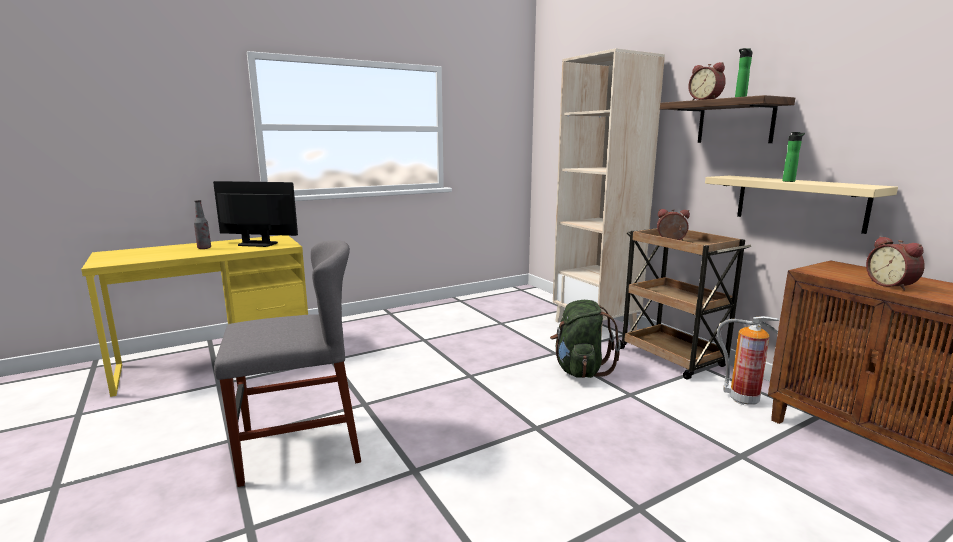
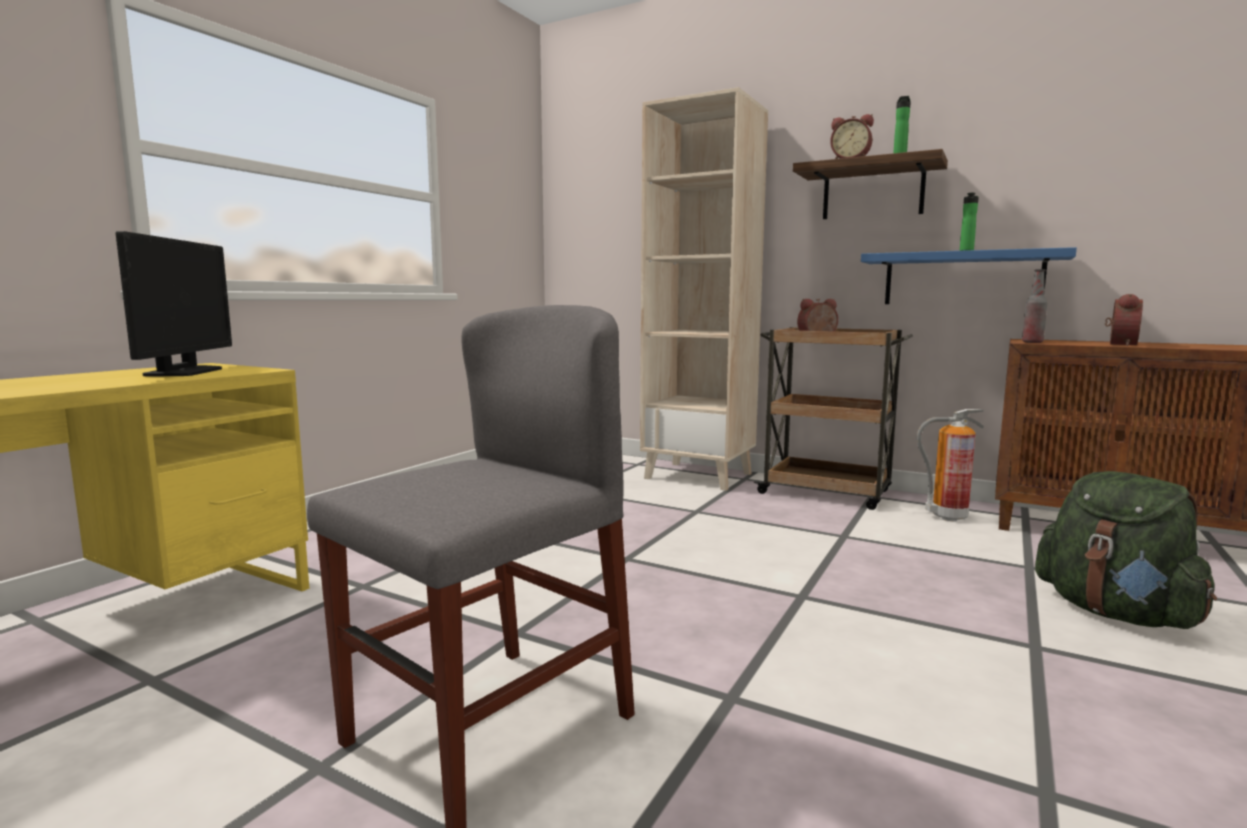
camera: 30 degrees left, 5 degrees down
(204, 248) = (59, 382): bottle -> bottle (1032, 342)
(257, 244) = (183, 372): monitor -> monitor turned 105 degrees clockwise
(579, 370) = (753, 523): green backpack -> green backpack (1116, 613)
(799, 202) = (962, 279): beige shelf -> blue shelf
(892, 285) = (1119, 344): alarm clock -> alarm clock turned 105 degrees counterclockwise

